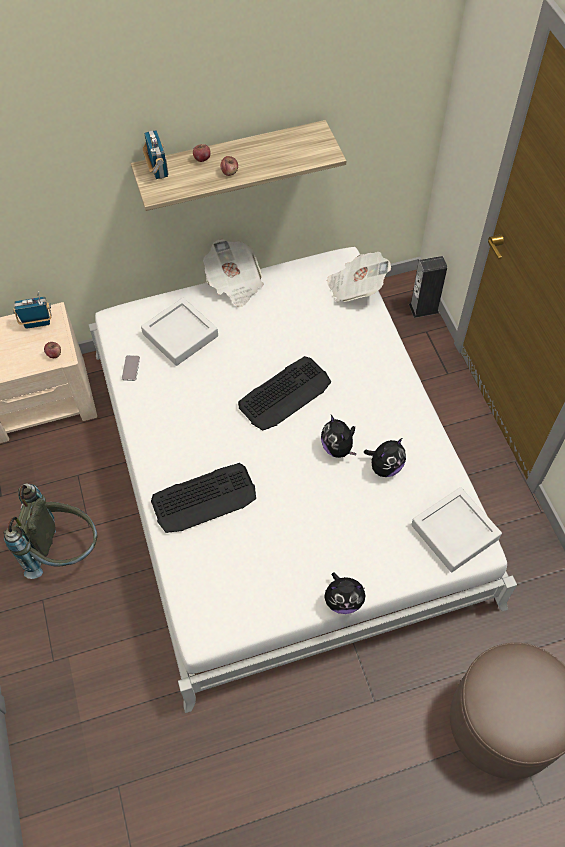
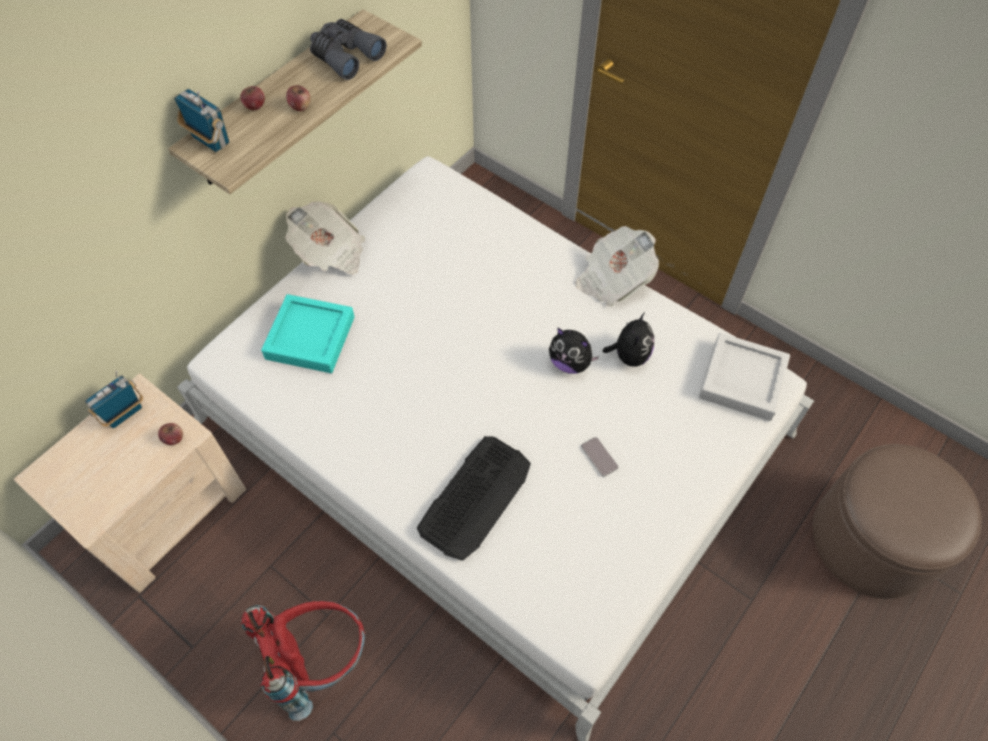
camera: 35 degrees left, 0 degrees up
(64, 551) = (319, 661): grey backpack -> red backpack
(131, 368) = (280, 404): phone -> phone (599, 457)
(180, 335) = (310, 338): grey tray -> turquoise tray
(285, 394) = (474, 338): keyboard -> none
(286, 149) = (345, 56): none -> grey binoculars
(343, 600) = (696, 513): plush toy -> none
(356, 287) = (463, 194): newspaper -> newspaper (613, 279)
(424, 308) = (509, 196): speaker -> none

